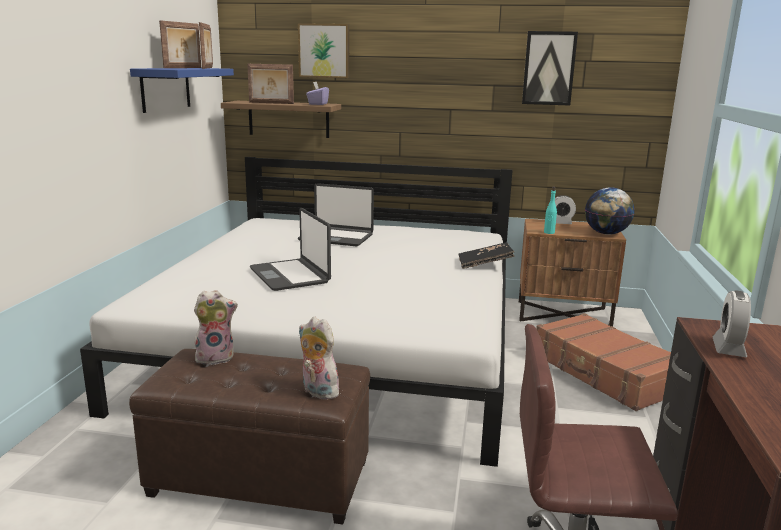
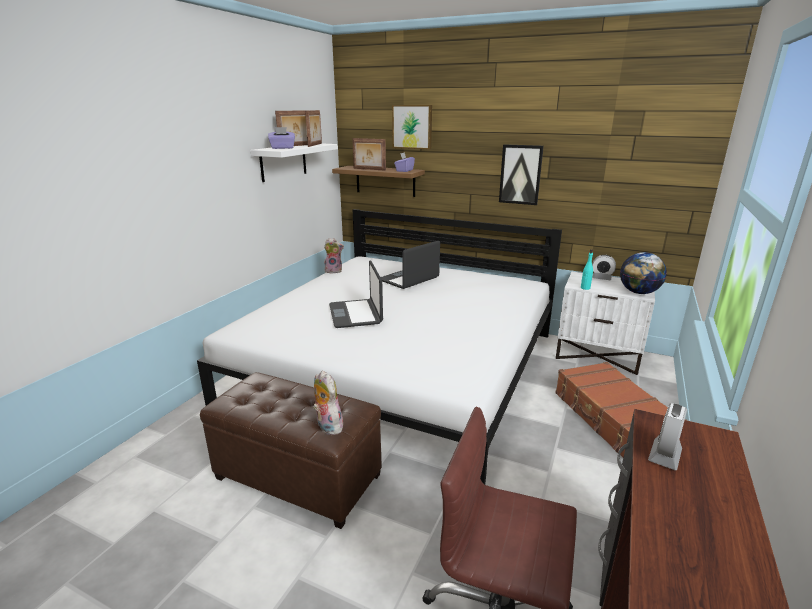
camera: 15 degrees right, 5 degrees up
(165, 89) = (283, 162): blue shelf -> white shelf
(171, 68) = (282, 148): none -> purple tissue box
(216, 357) = (271, 384): plush toy -> plush toy (334, 271)
(336, 237) = (409, 279): laptop -> laptop turned 105 degrees clockwise
(484, 265) = (517, 315): black book -> none
(549, 68) = (600, 142): picture -> picture (520, 174)
(563, 314) = (597, 355): brown nightstand -> white nightstand

